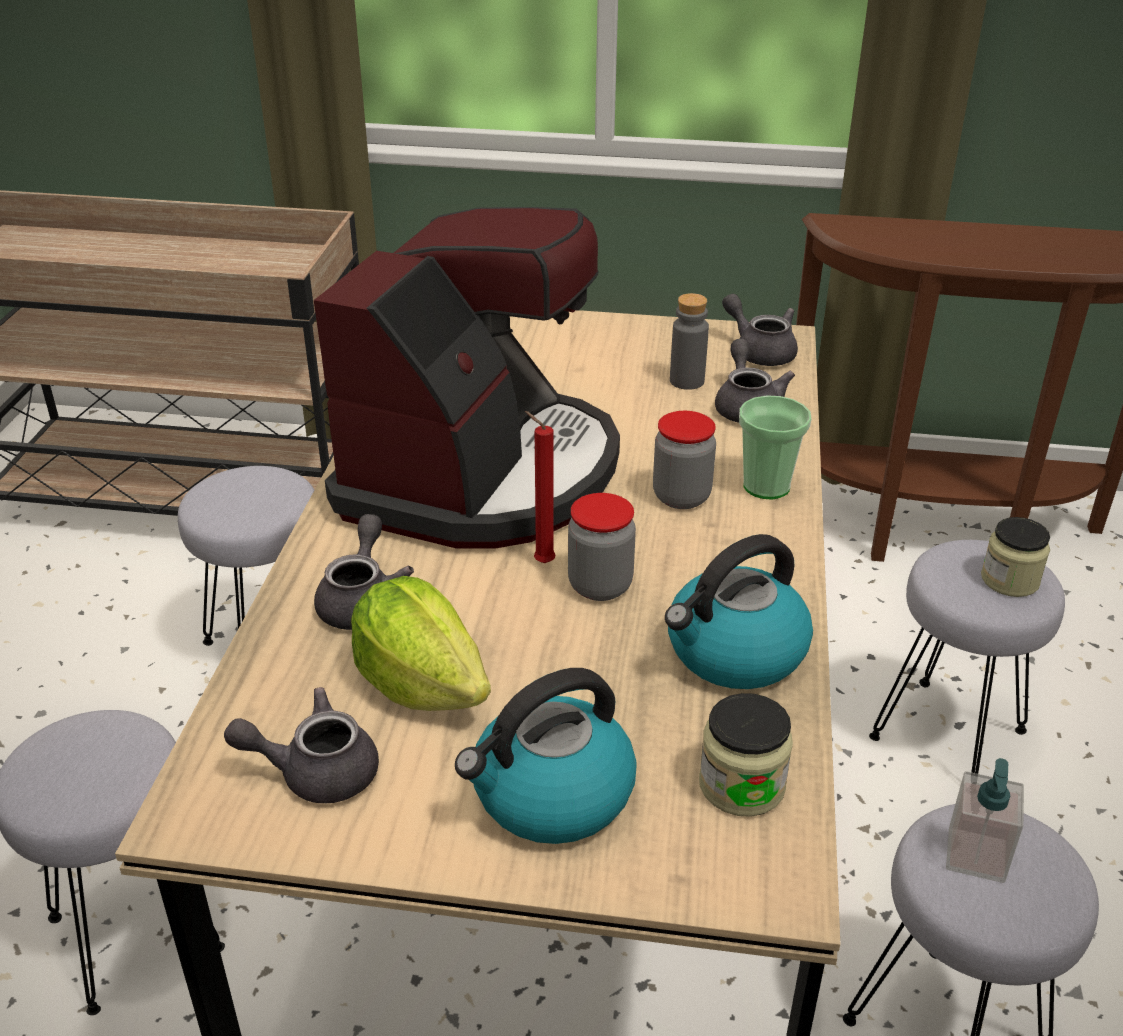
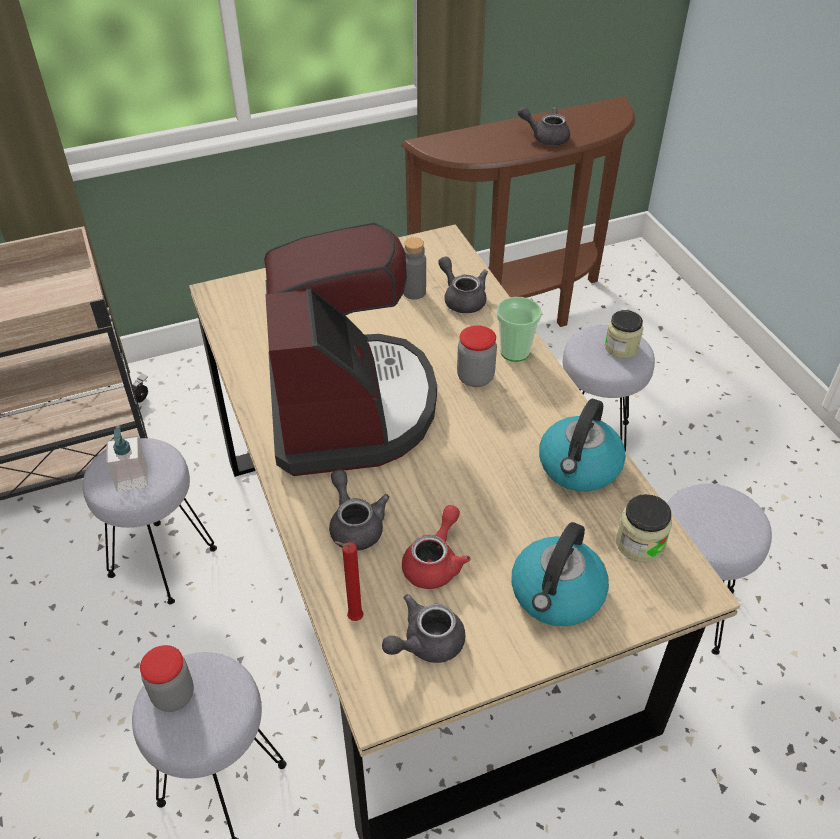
camera: 30 degrees left, 10 degrees up
(421, 684) = (435, 562): lettuce -> red teapot
(541, 562) = (434, 454): red candle -> red candle (352, 618)
(600, 586) = (479, 456): jar -> jar (173, 695)
(760, 351) = (439, 254): grey teapot -> grey teapot (545, 137)
(976, 855) = (704, 517): soap dispenser -> soap dispenser (132, 479)

